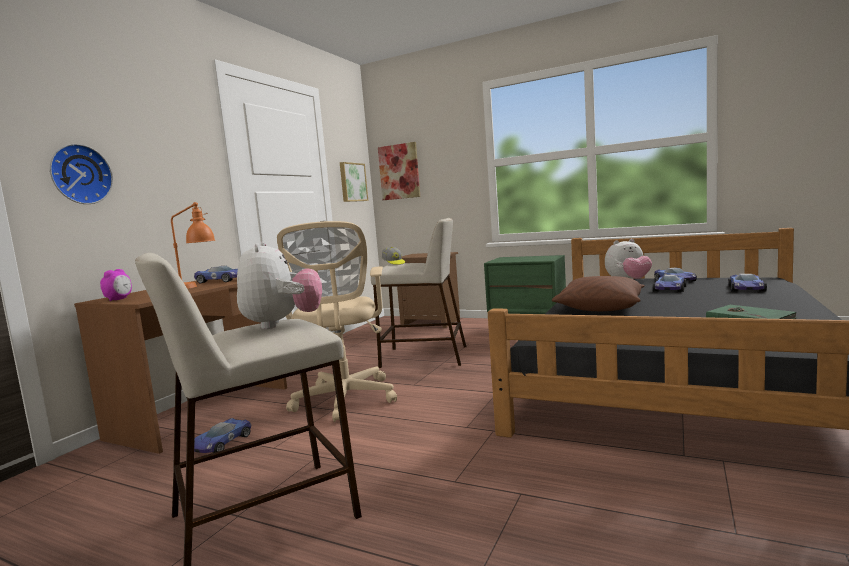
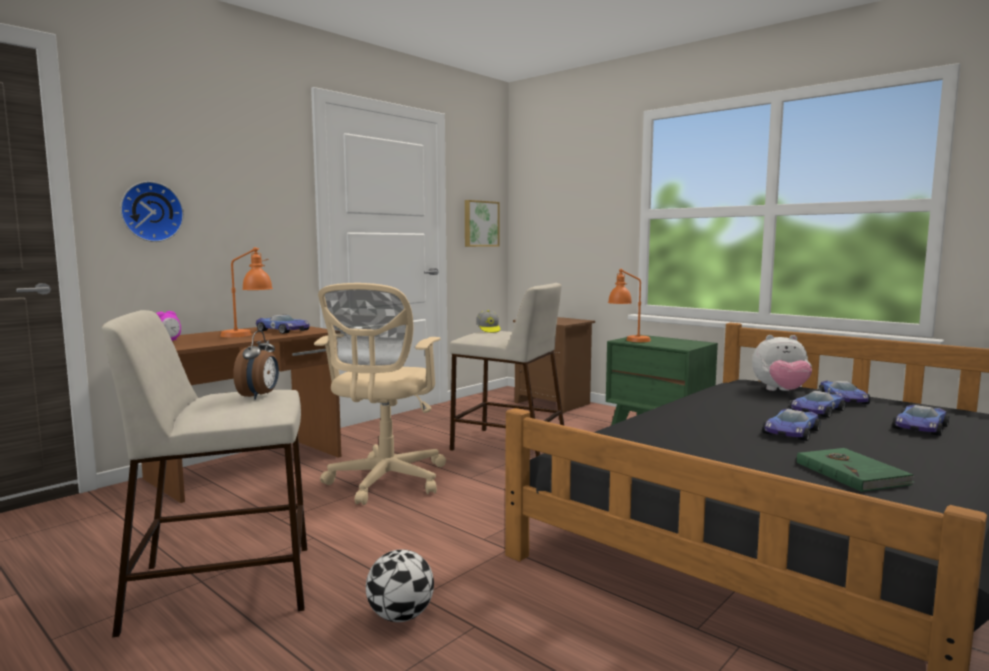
camera: 15 degrees right, 0 degrees up
(220, 443) = (239, 504): toy car -> toy car (790, 432)
(282, 324) = (259, 396): plush toy -> alarm clock
(399, 171) = (539, 214): picture -> none
(452, 501) = (400, 616): none -> football
(500, 261) = (628, 341): none -> orange table lamp
(600, 307) = (693, 423): brown pillow -> none

